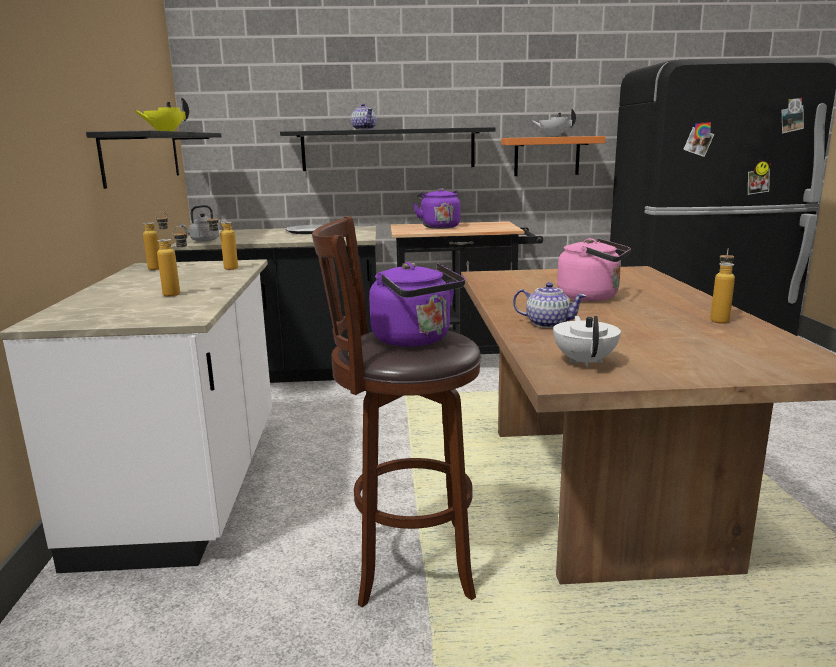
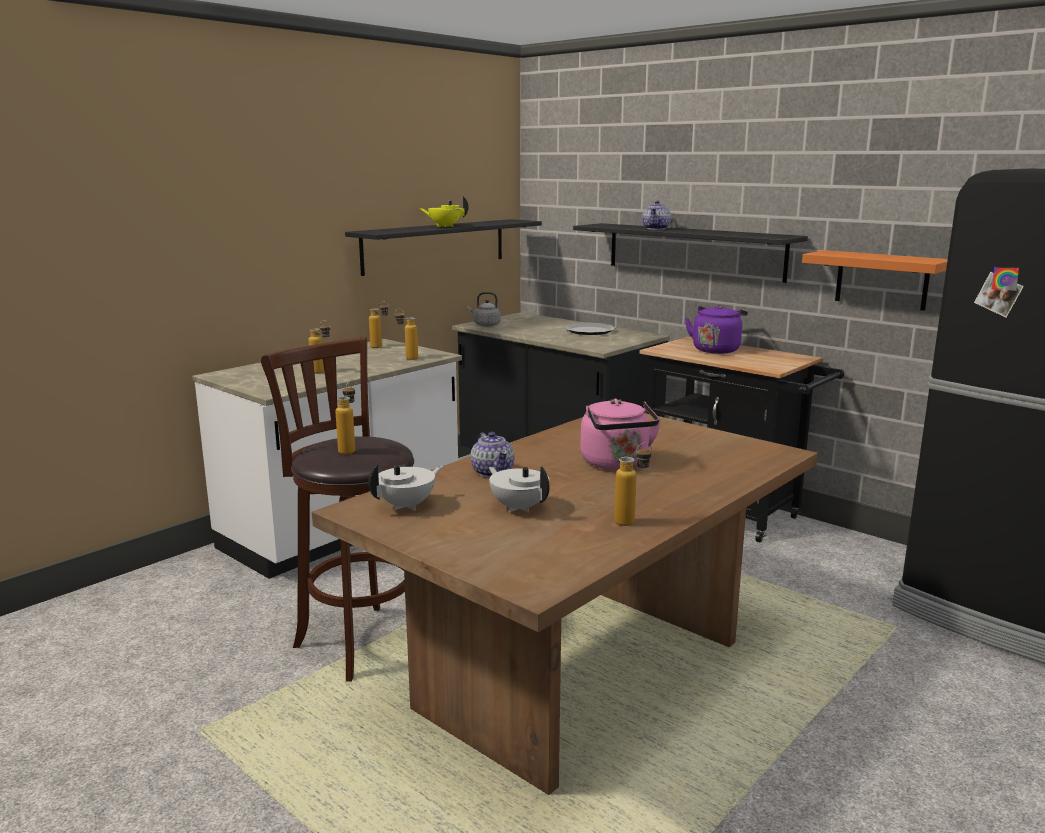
camera: 45 degrees right, 0 degrees up
(415, 340) = (349, 450): purple kettle -> bottle
(553, 136) = (880, 255): white teapot -> white teapot (519, 507)

